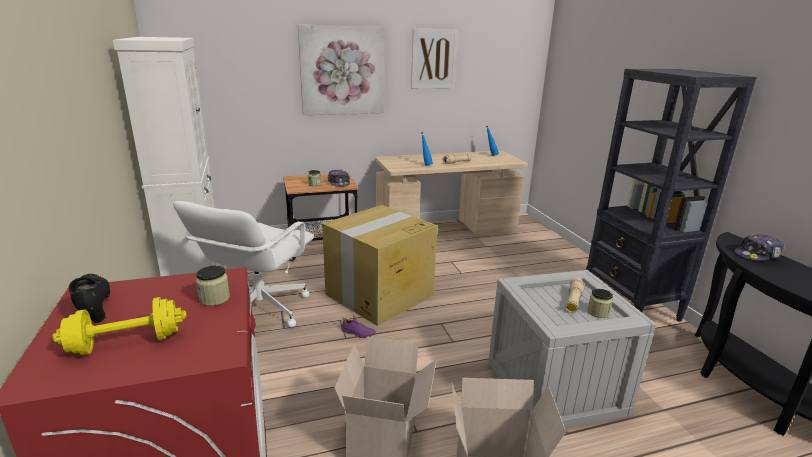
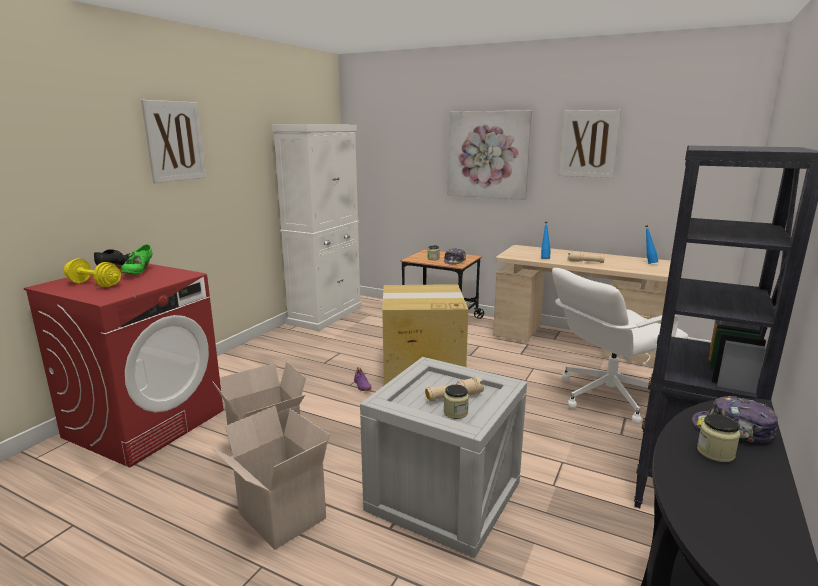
camera: 45 degrees right, 5 degrees down
(52, 76) = (174, 141): none -> picture
(144, 300) = (138, 273): none -> green shoe
(214, 298) = (159, 280): jar -> jar (715, 452)
(259, 310) = (328, 346): white office chair -> white office chair (606, 396)

